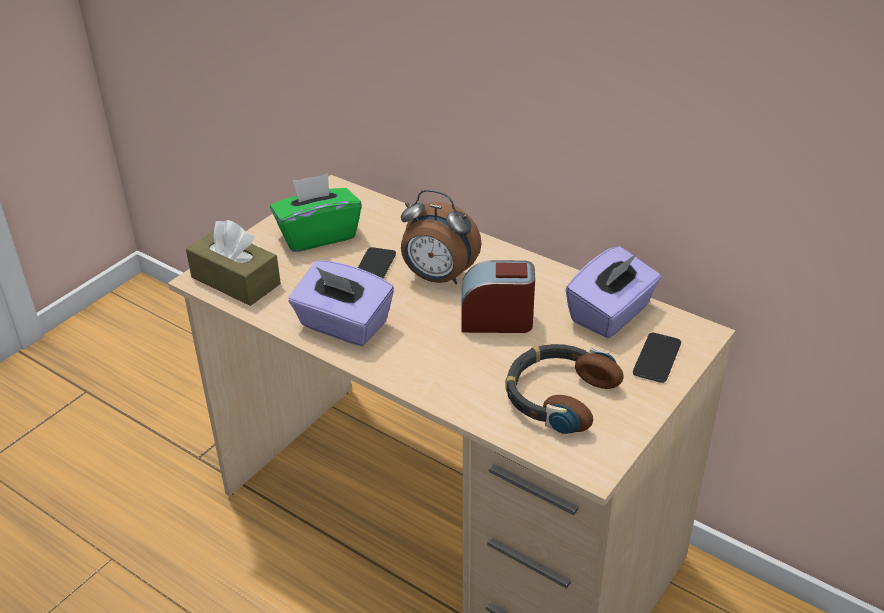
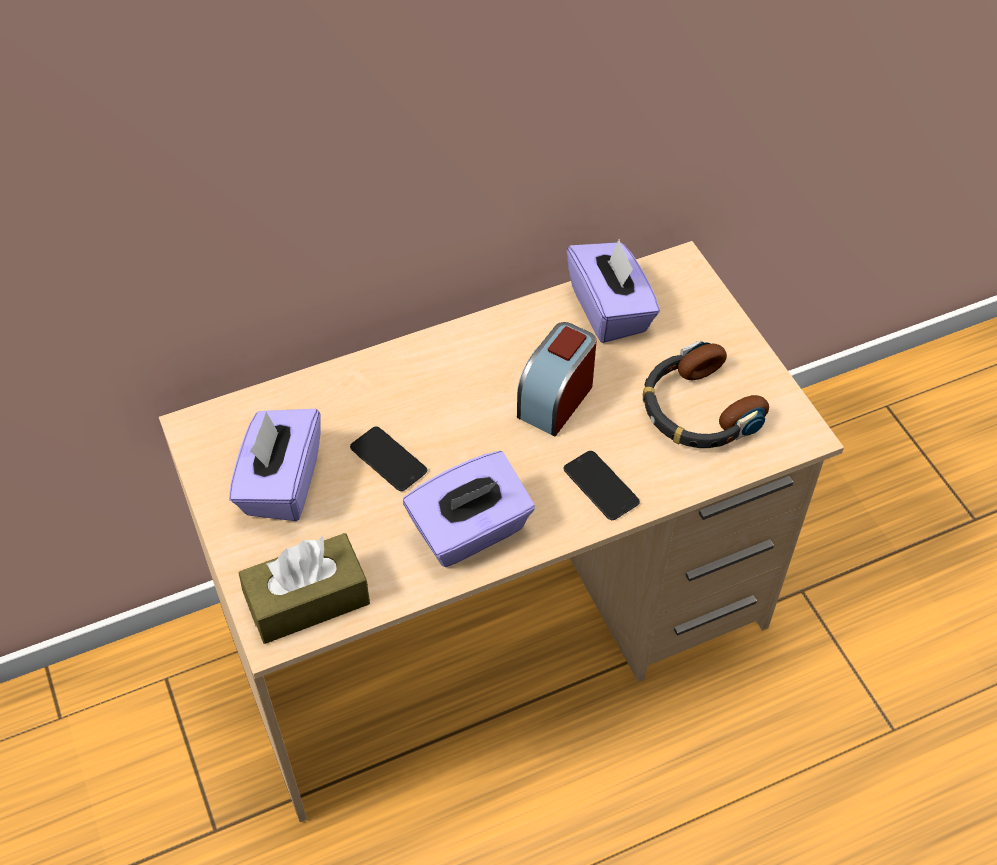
camera: 60 degrees left, 15 degrees up
(318, 235) = (281, 483): green tissue box -> purple tissue box
(438, 278) = (450, 412): alarm clock -> none
(657, 358) = (694, 314): phone -> phone (601, 486)

